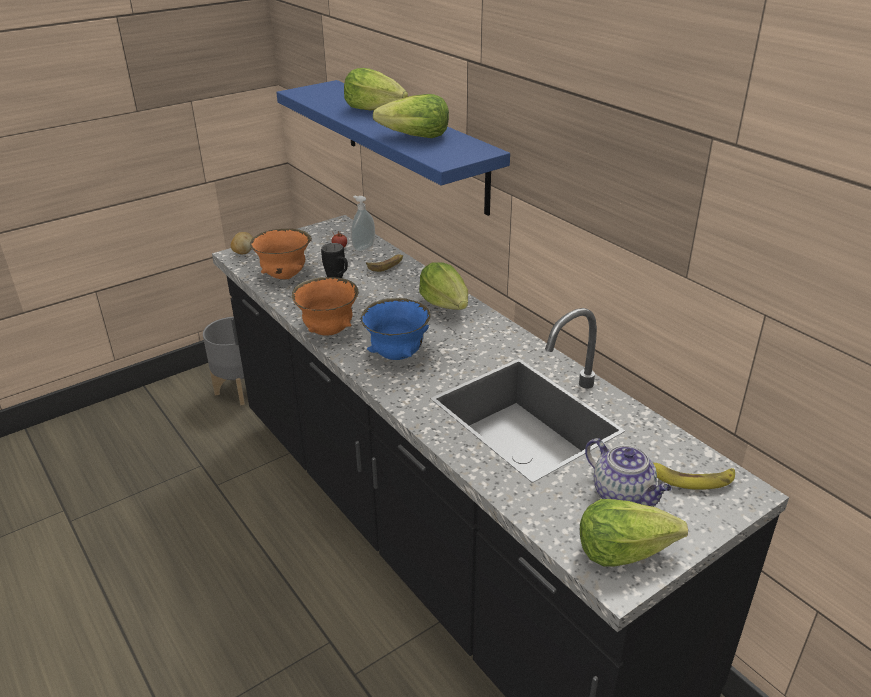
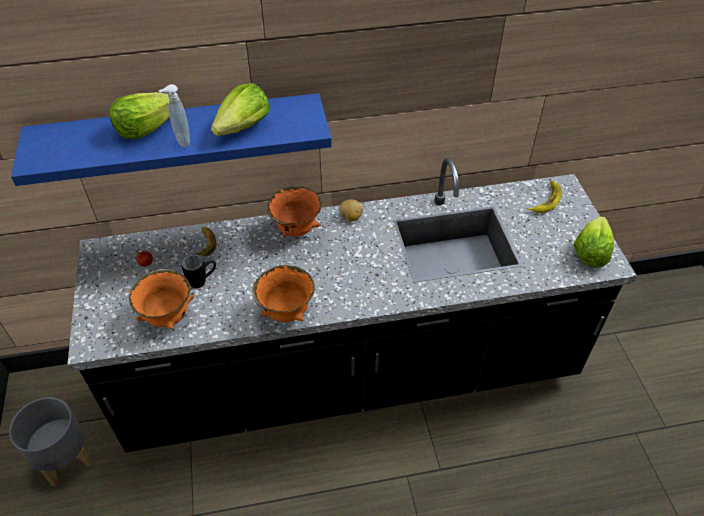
camera: 65 degrees left, 15 degrees up
(243, 252) = (90, 337): potato -> potato (350, 217)
(363, 247) = (160, 248): soap dispenser -> soap dispenser (181, 141)
(397, 355) = (349, 281): blue bowl -> none
(446, 304) = (296, 230): lettuce -> orange bowl
(623, 495) = (549, 233): teapot -> none

